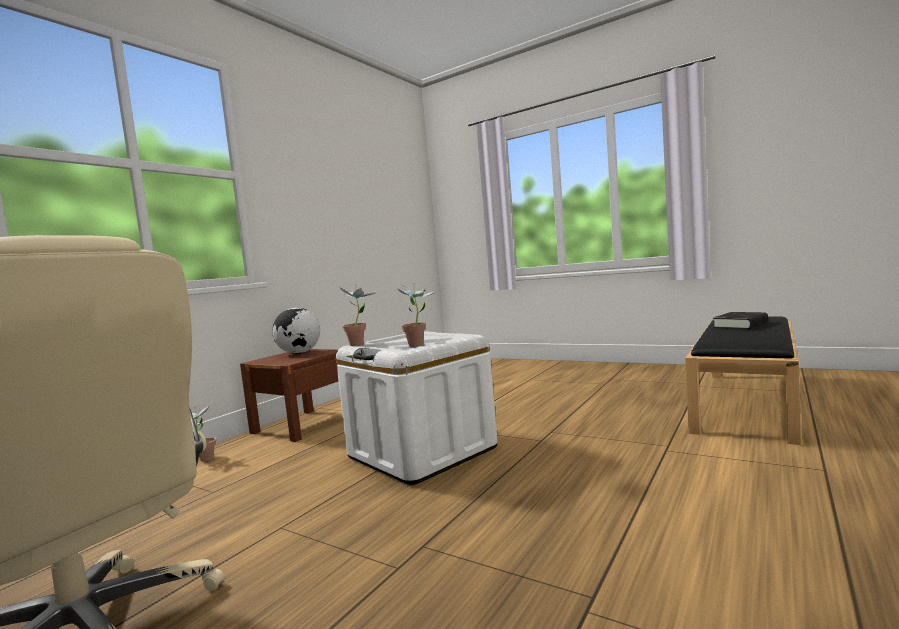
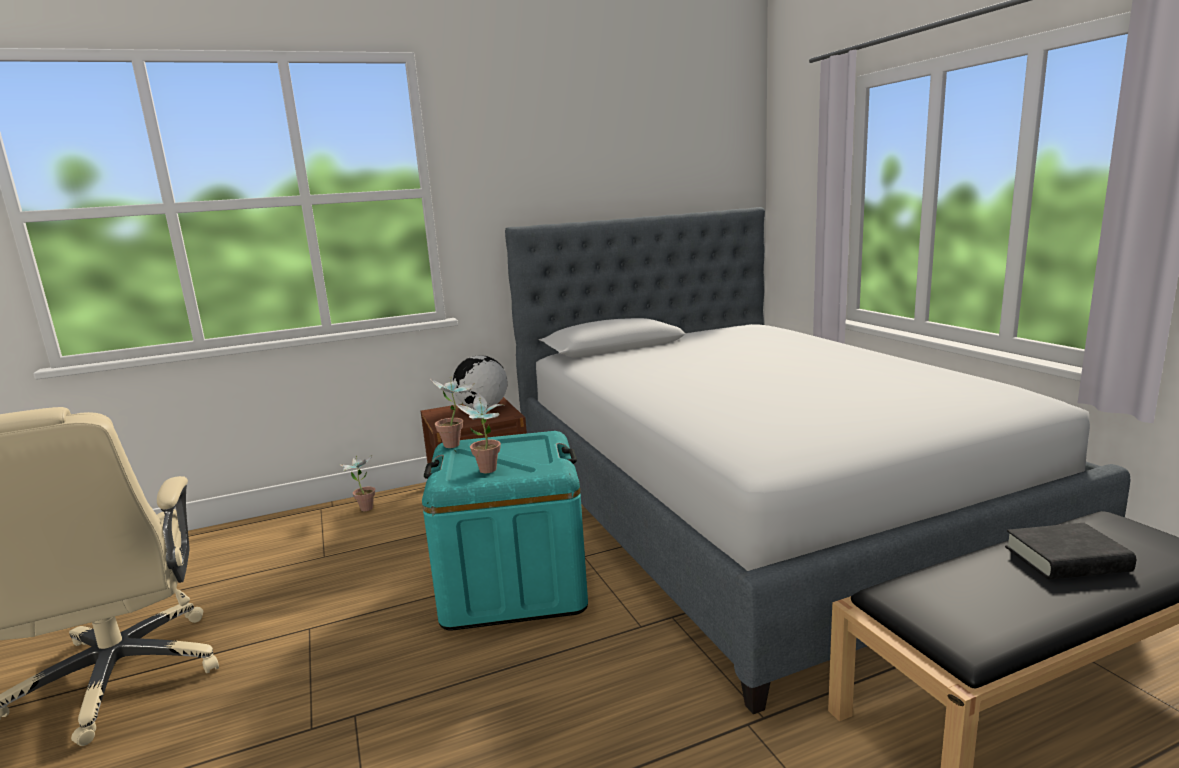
camera: 35 degrees right, 10 degrees up
(422, 452) = (513, 584): white storage box -> turquoise storage box
(515, 387) = (755, 510): none -> bed

